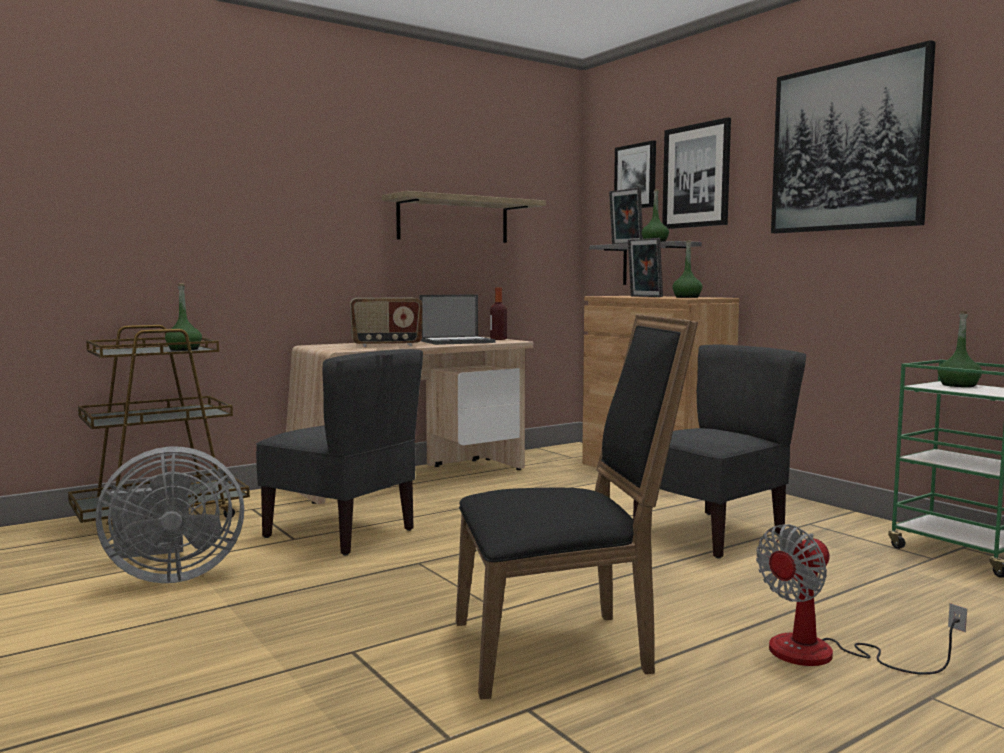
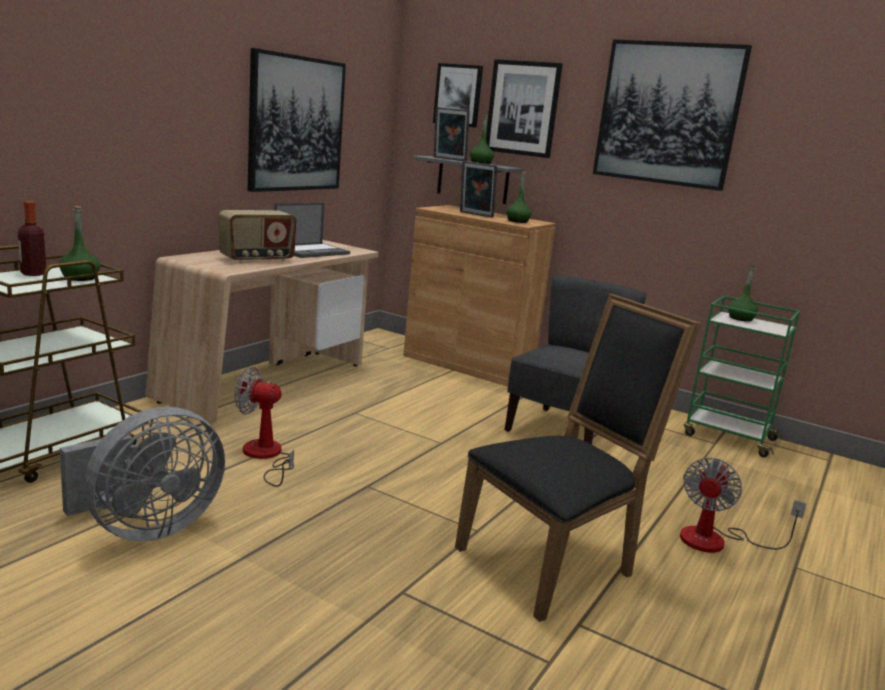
camera: 25 degrees left, 10 degrees up
(342, 533) = (265, 456): grey chair -> fan
(453, 220) = (296, 124): shelf -> picture
(498, 339) = (340, 246): bottle -> bottle (33, 274)

